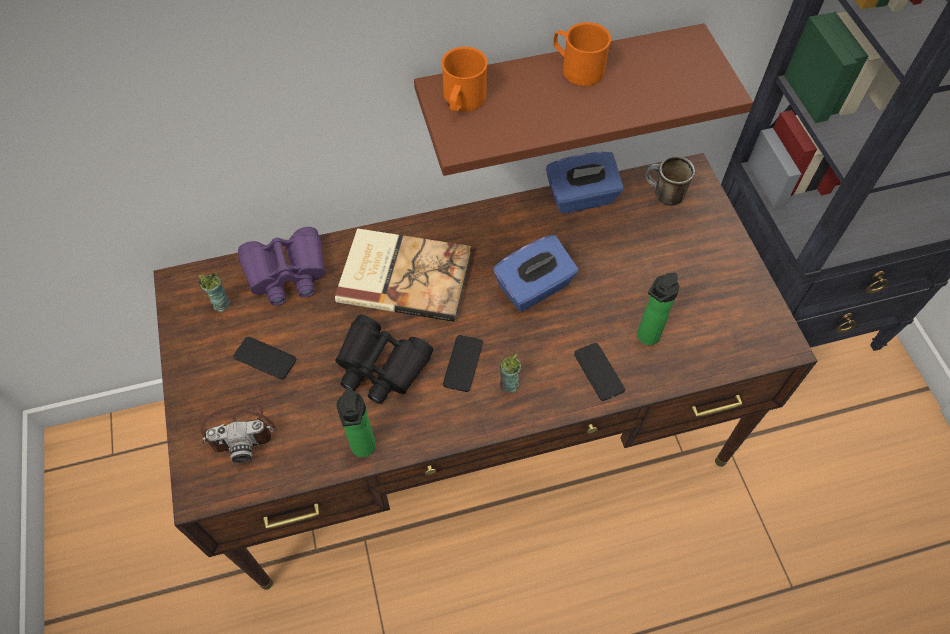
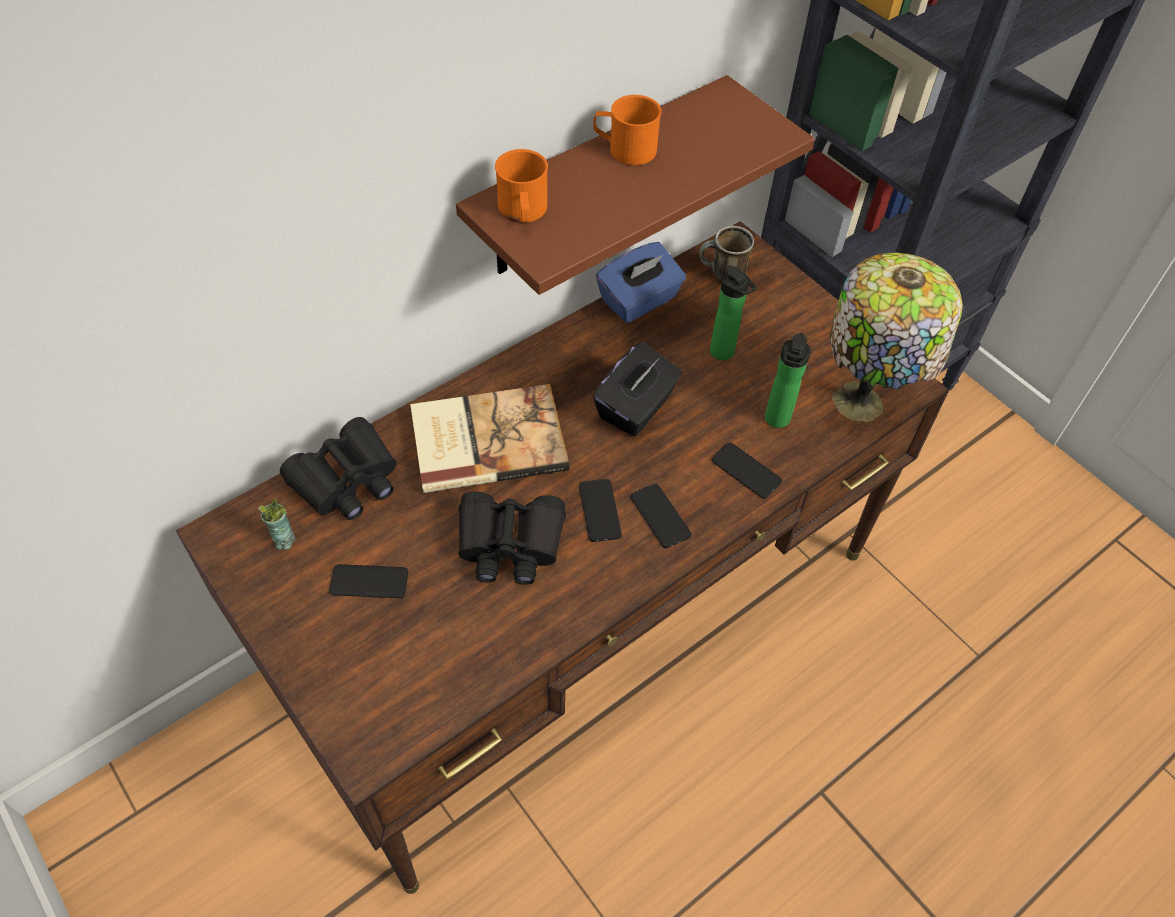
camera: 25 degrees left, 5 degrees down
(240, 431) = (380, 672): camera -> none
(286, 273) = (347, 480): purple binoculars -> black binoculars
(363, 450) = (536, 639): bottle -> bottle (724, 354)
(509, 385) = (660, 516): cup -> phone
(534, 287) = (636, 407): blue tissue box -> black tissue box
(731, 347) = (862, 403): none -> table lamp

